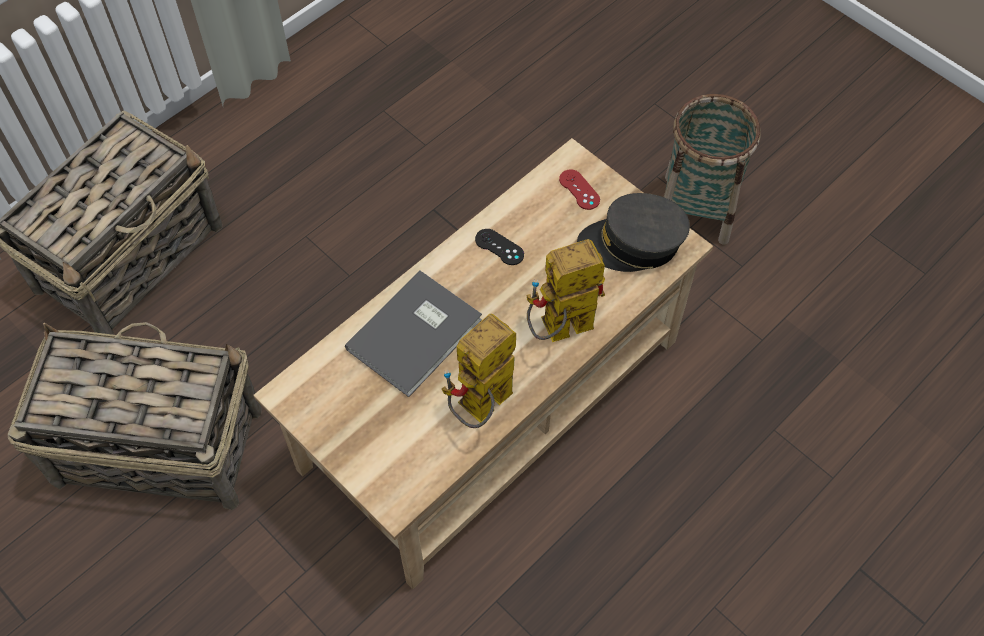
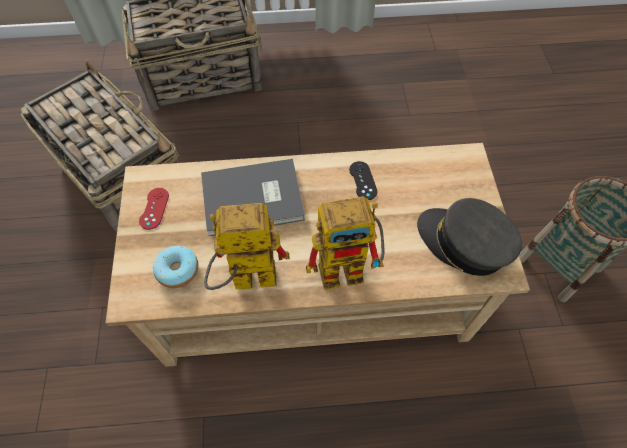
camera: 40 degrees right, 0 degrees up
(412, 446) = (177, 270): none -> donut
(558, 331) = (350, 267): toy robot -> toy robot turned 150 degrees clockwise
(579, 190) = (456, 180): red game controller -> red game controller (154, 208)

